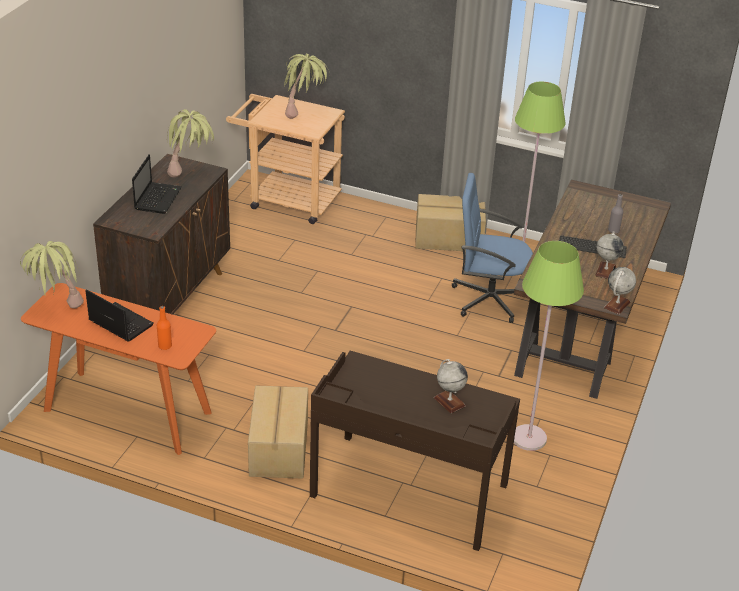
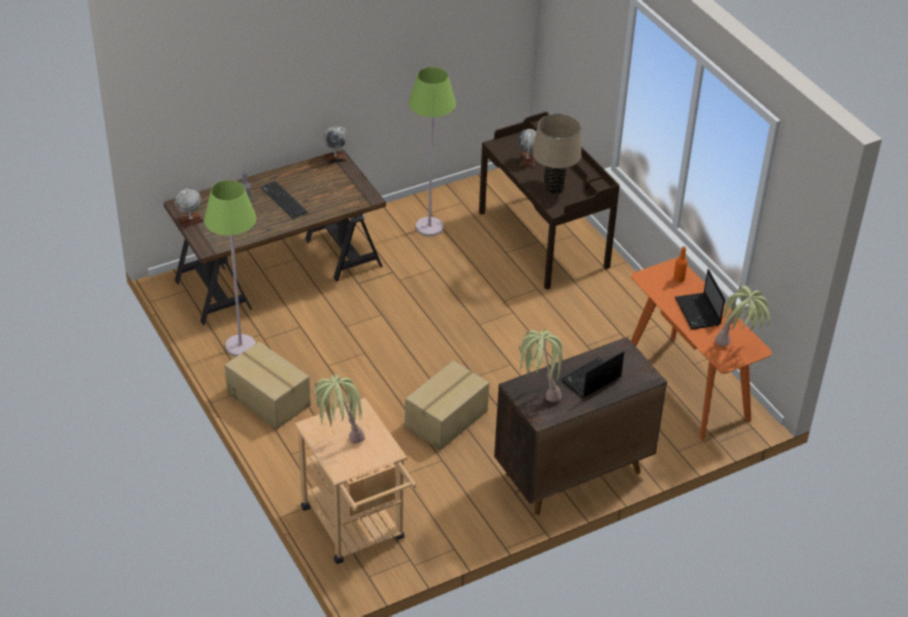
camera: 140 degrees left, 5 degrees up
(277, 448) = (601, 305): cardboard box -> cardboard box (447, 419)
(386, 384) = (553, 188): none -> beige table lamp
(488, 299) = (317, 328): blue office chair -> none
(605, 271) = (304, 181): globe -> globe (190, 220)

